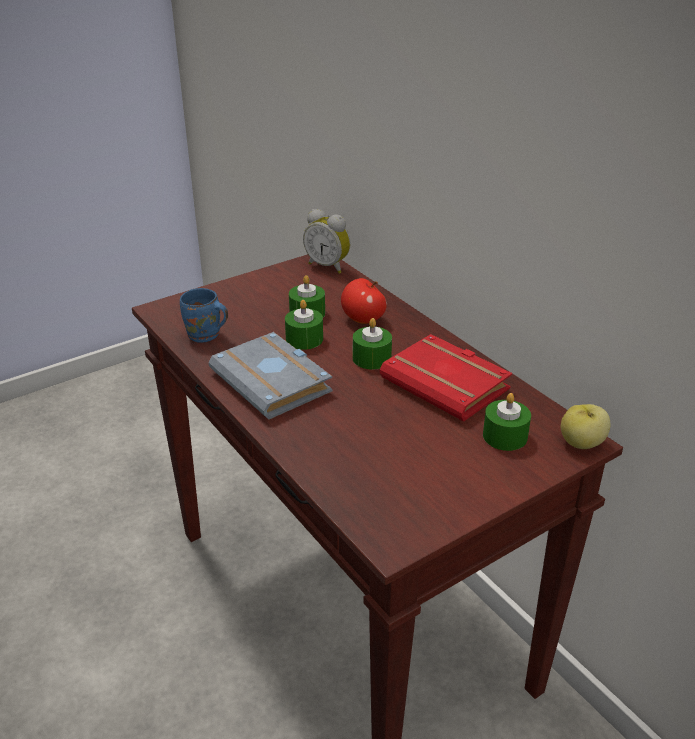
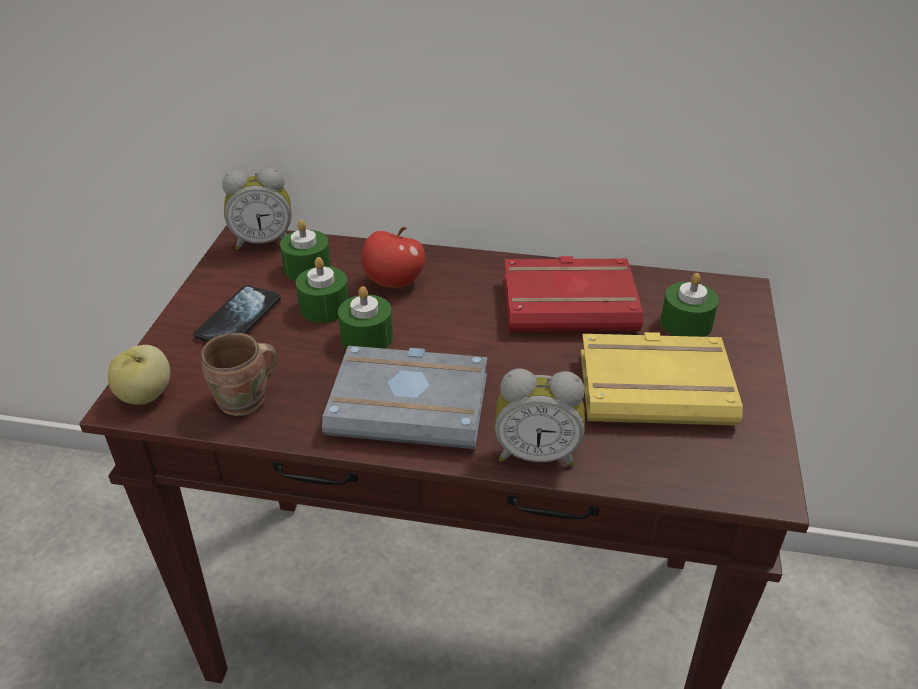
camera: 45 degrees left, 5 degrees up
(205, 336) = (246, 401): blue mug -> brown mug
(259, 297) = (239, 318): none -> phone
(296, 442) = (536, 453): none -> alarm clock
(371, 358) = (466, 318): green candle -> green candle (307, 268)
(421, 455) = (657, 387): none -> yellow book
(581, 444) = (743, 294): apple -> apple (146, 396)

